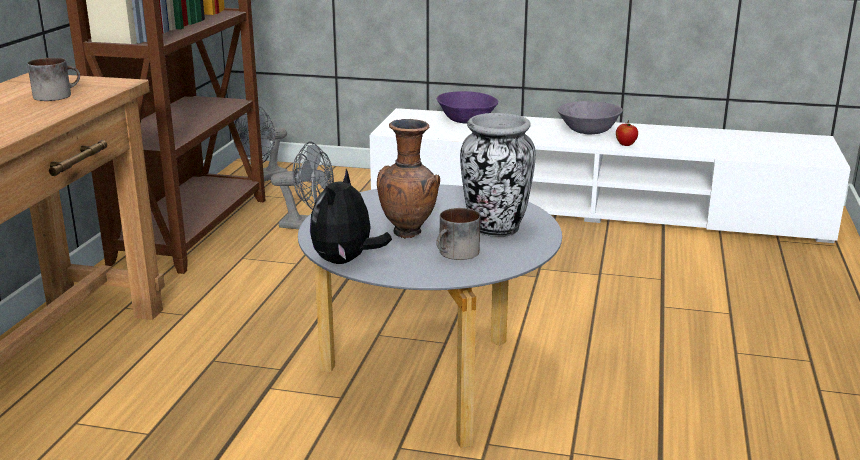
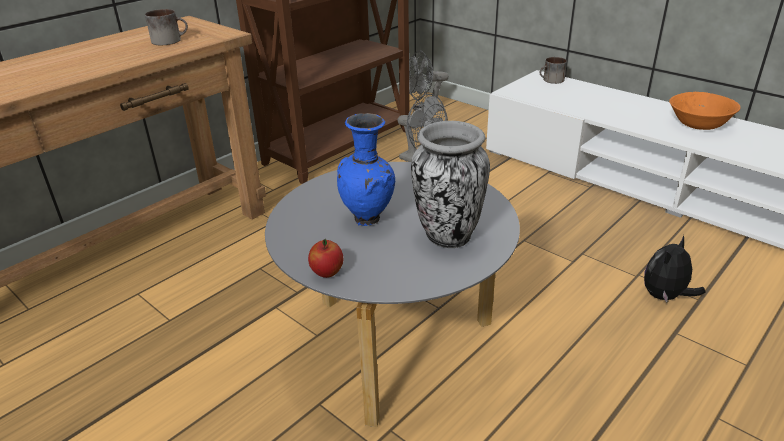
camera: 30 degrees right, 10 degrees up
(346, 261) = (286, 238): plush toy -> plush toy (665, 296)
(409, 233) = (369, 220): brown vase -> blue vase
(457, 254) = (383, 257): mug -> mug (551, 80)
(465, 120) = (586, 92): purple bowl -> none
(589, 131) = (700, 124): grey bowl -> orange bowl
(626, 144) = (726, 147): apple -> apple (327, 272)

